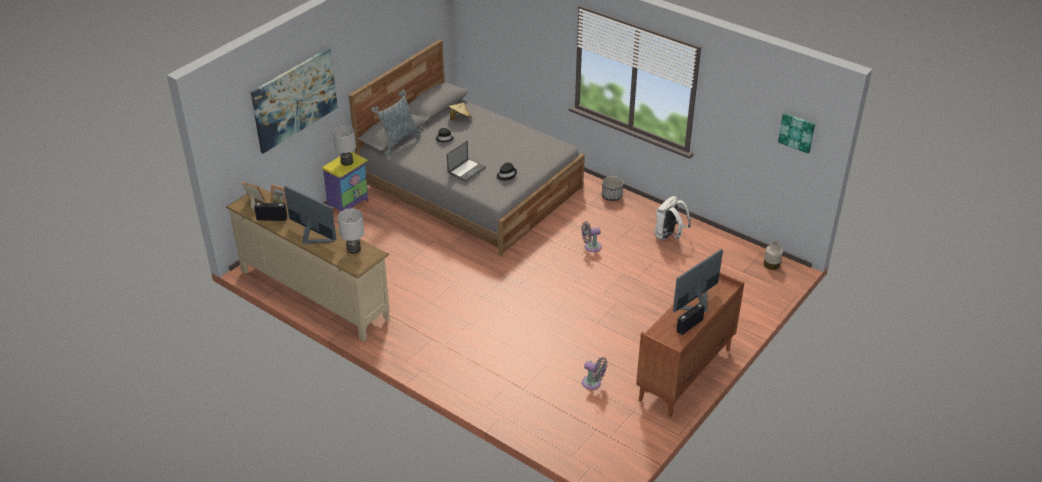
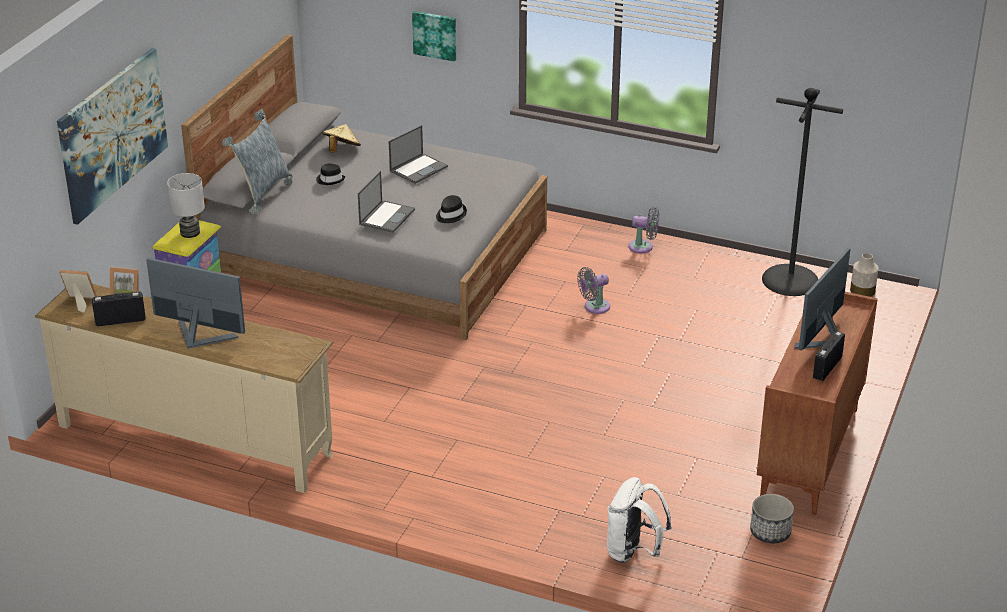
camera: 15 degrees left, 5 degrees down
(354, 249) = (274, 343): grey table lamp -> none
(501, 139) = (419, 169): none -> laptop
(593, 383) = (683, 489): grey fan -> grey fan (643, 247)
(612, 196) = (594, 235): planter -> planter (770, 532)
(669, 236) = (701, 275): white backpack -> white backpack (633, 552)
(726, 249) = (790, 280): none -> black clothes rack
(797, 132) = (886, 81): picture -> picture (435, 35)

